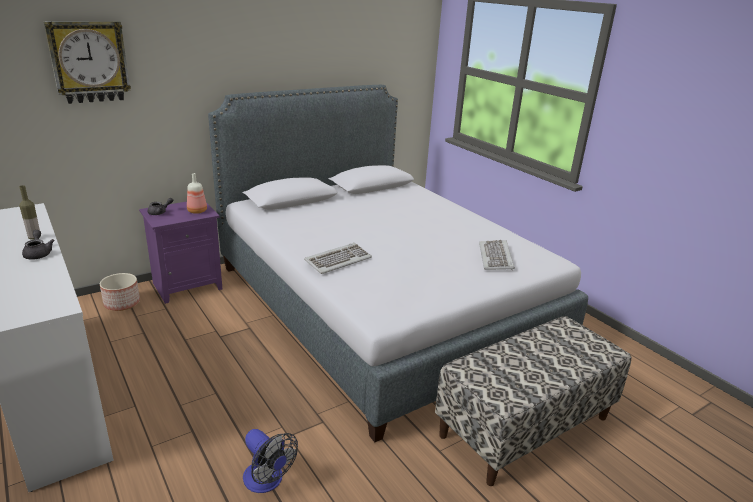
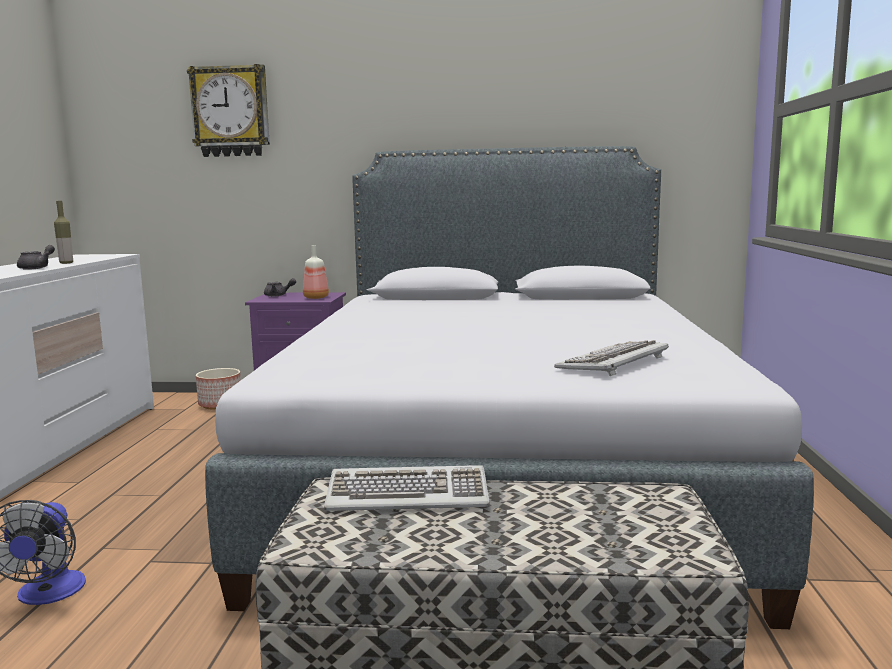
camera: 40 degrees right, 15 degrees down
(338, 260) = (355, 334): keyboard -> keyboard (408, 494)

